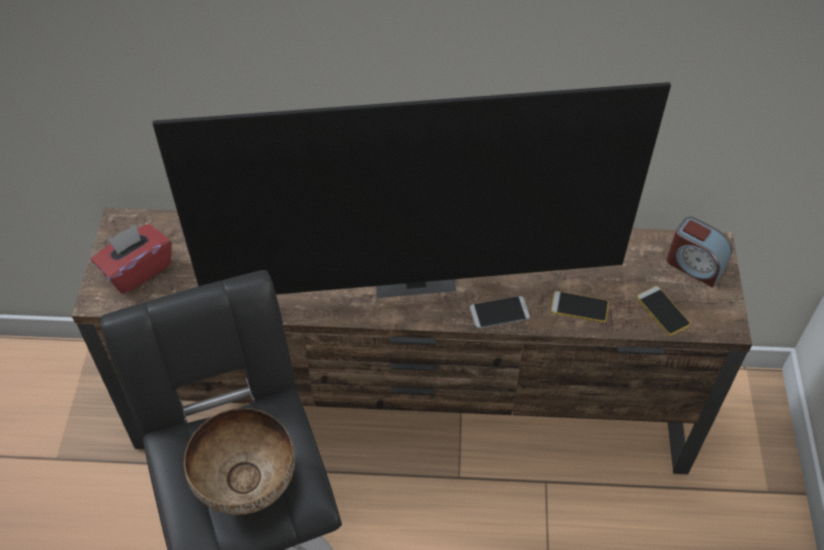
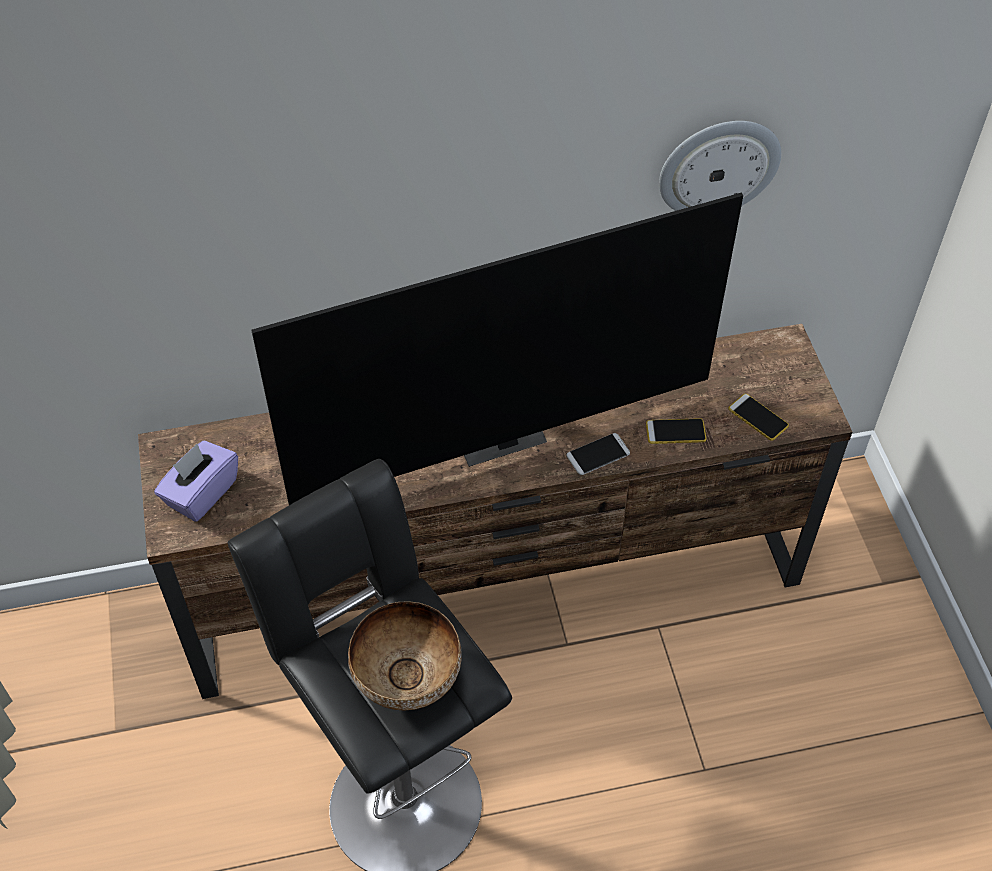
camera: 15 degrees left, 0 degrees up
(137, 270) = (201, 493): red tissue box -> purple tissue box
(662, 58) = (718, 166): none -> wall clock
(694, 265) = (775, 365): alarm clock -> none

